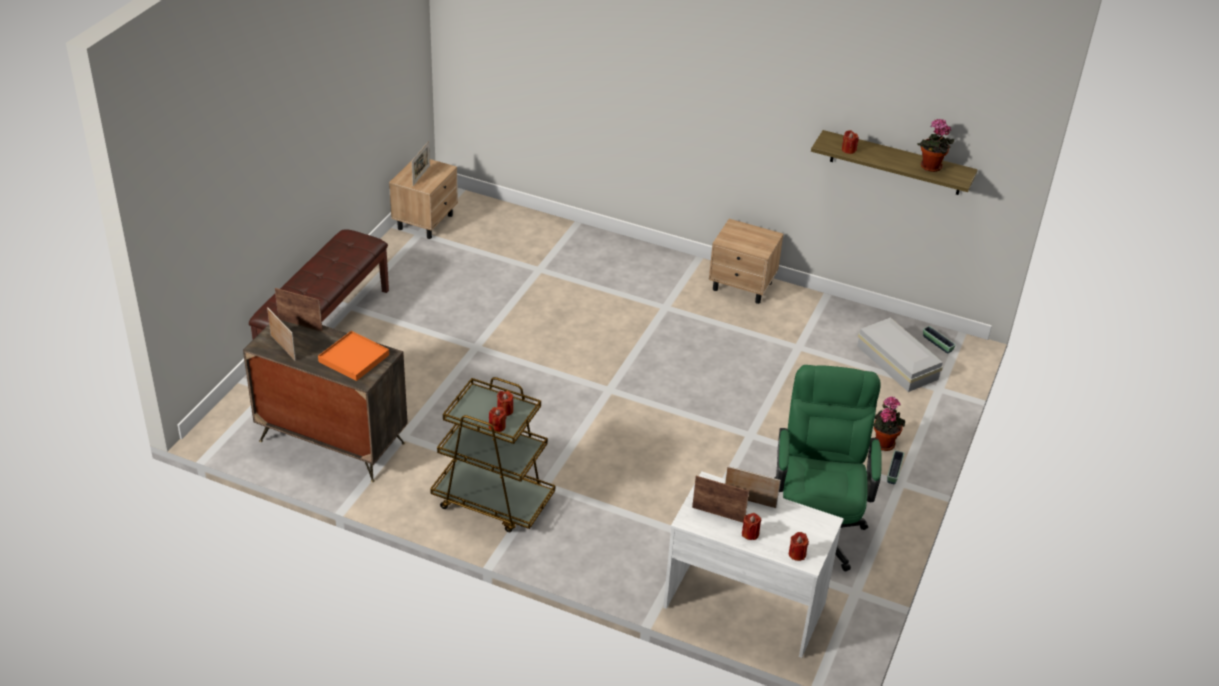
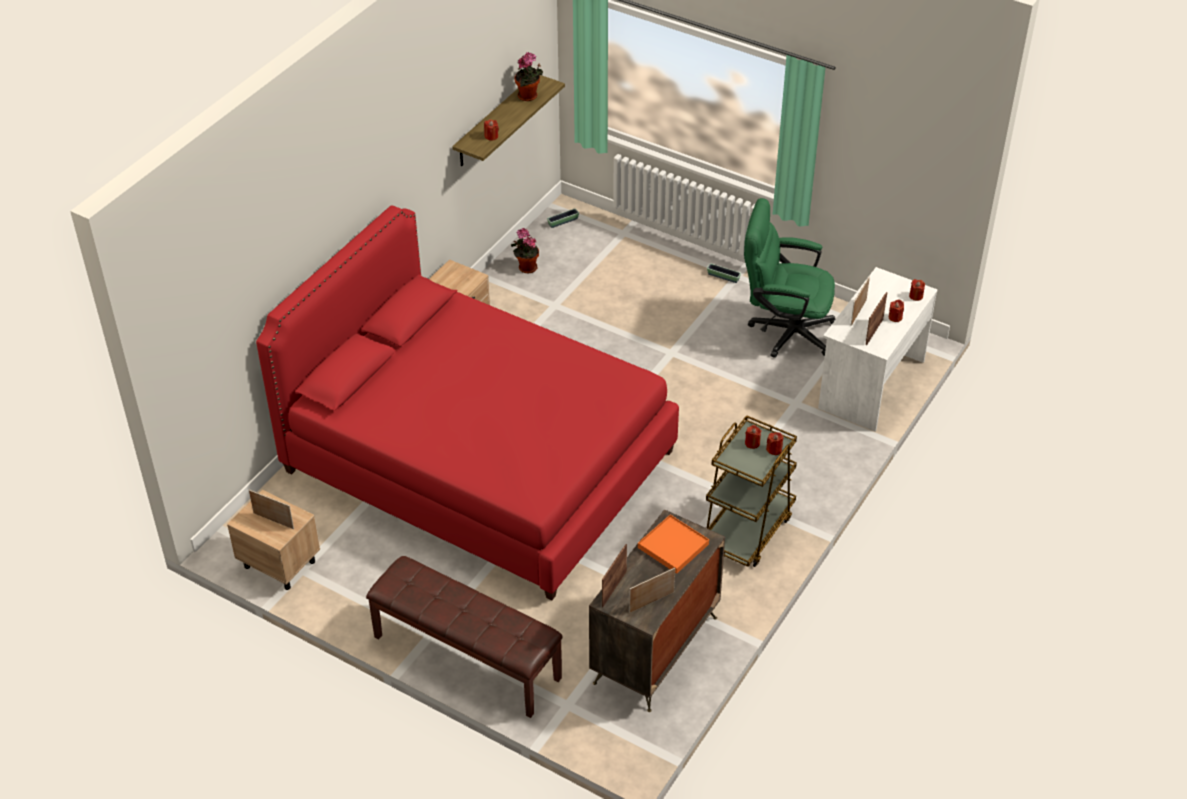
camera: 80 degrees left, 5 degrees up
(561, 316) = (479, 462): none -> red bed
(883, 442) = (687, 276): potted plant -> potted plant (526, 268)
(897, 364) = (587, 250): white storage box -> none

